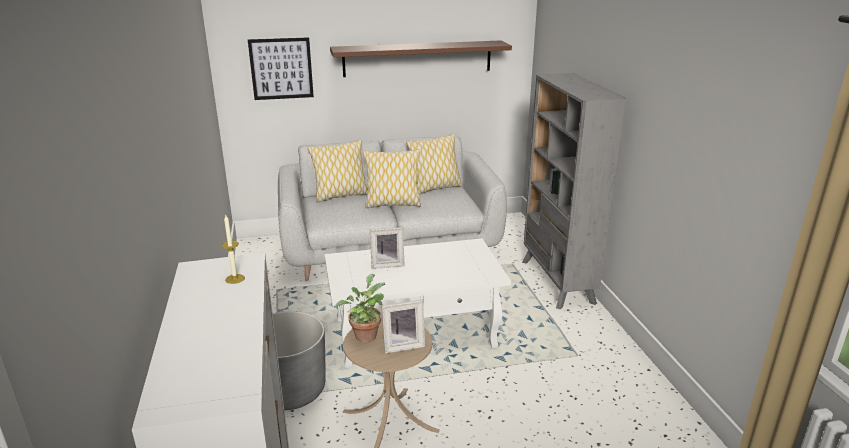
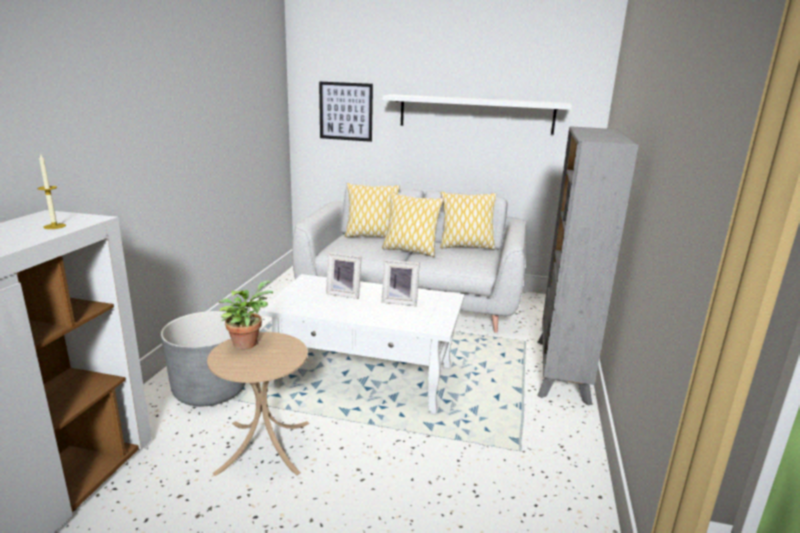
camera: 25 degrees right, 5 degrees down
(403, 345) = (267, 361): picture frame -> picture frame (400, 301)
(417, 58) = (476, 114): brown shelf -> white shelf

